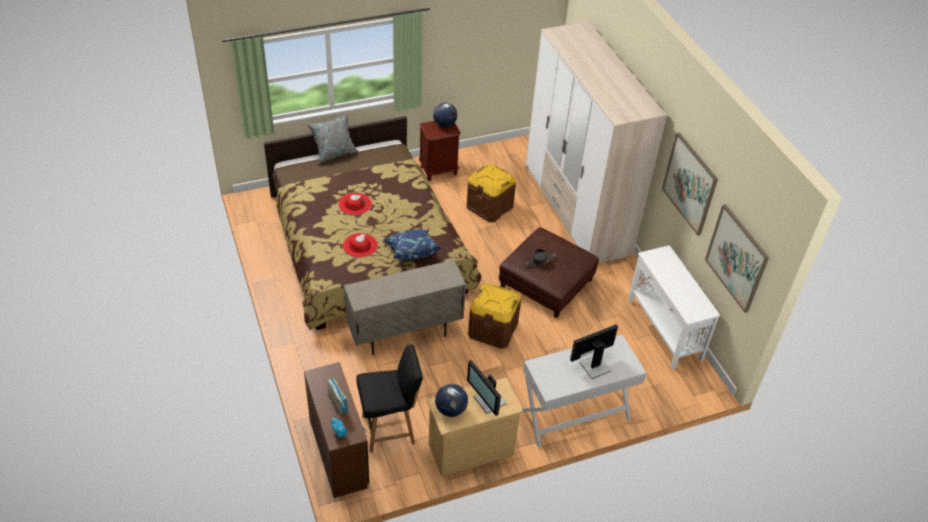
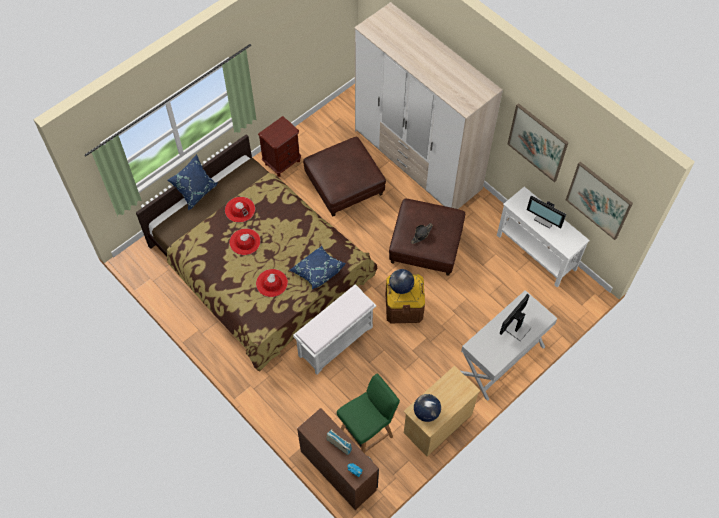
camera: 20 degrees left, 15 degrees up
(334, 152) = (195, 191): grey pillow -> blue pillow
(366, 177) = (240, 209): none -> red hat
(389, 429) = (367, 432): black chair -> green chair
(405, 334) = (336, 340): beige cabinet -> white bench
(444, 124) = (280, 126): globe -> globe (401, 287)
(489, 207) = (344, 185): brown storage box -> brown ottoman
(489, 401) = (451, 392): monitor -> monitor (545, 219)

